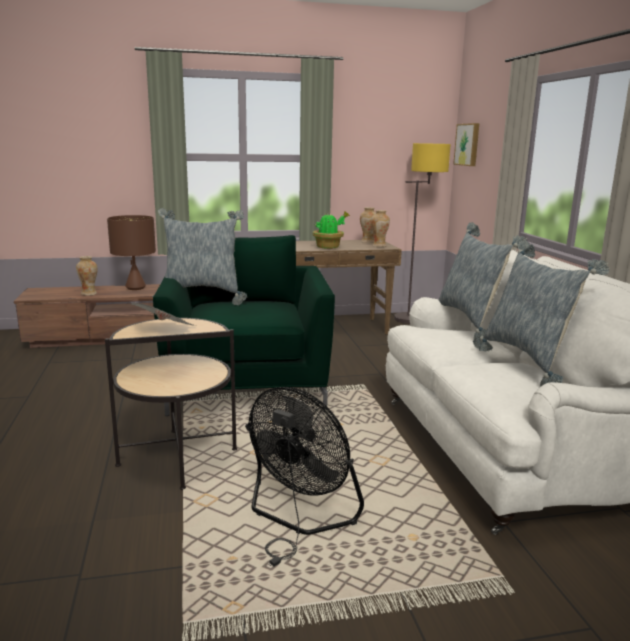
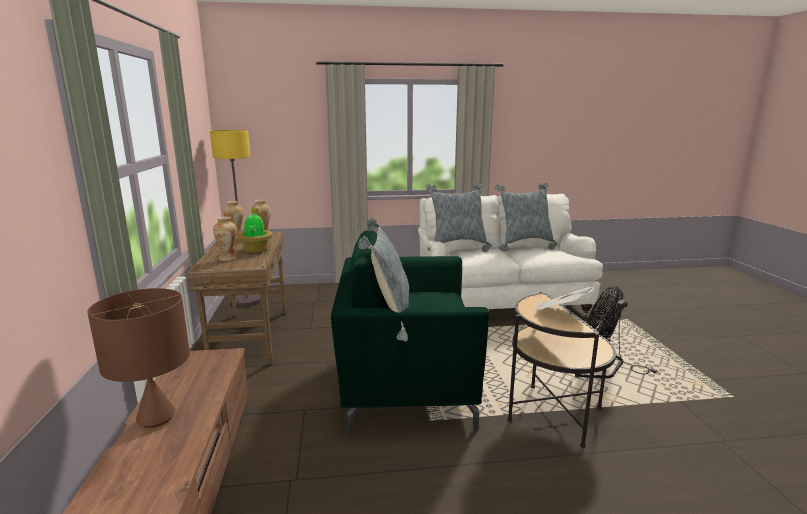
camera: 85 degrees left, 0 degrees up
(89, 294) = (162, 469): vase -> vase (228, 258)
(468, 144) = (244, 129): picture -> none

